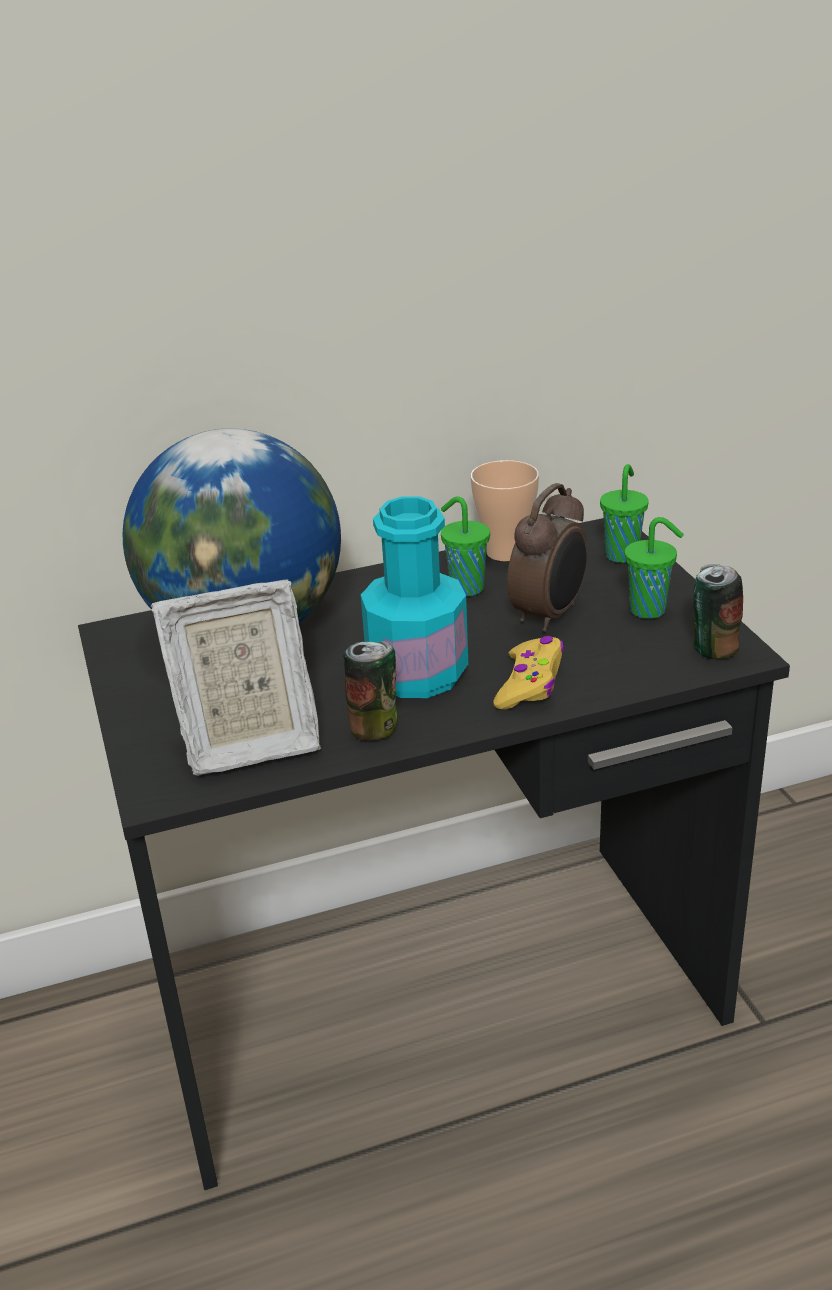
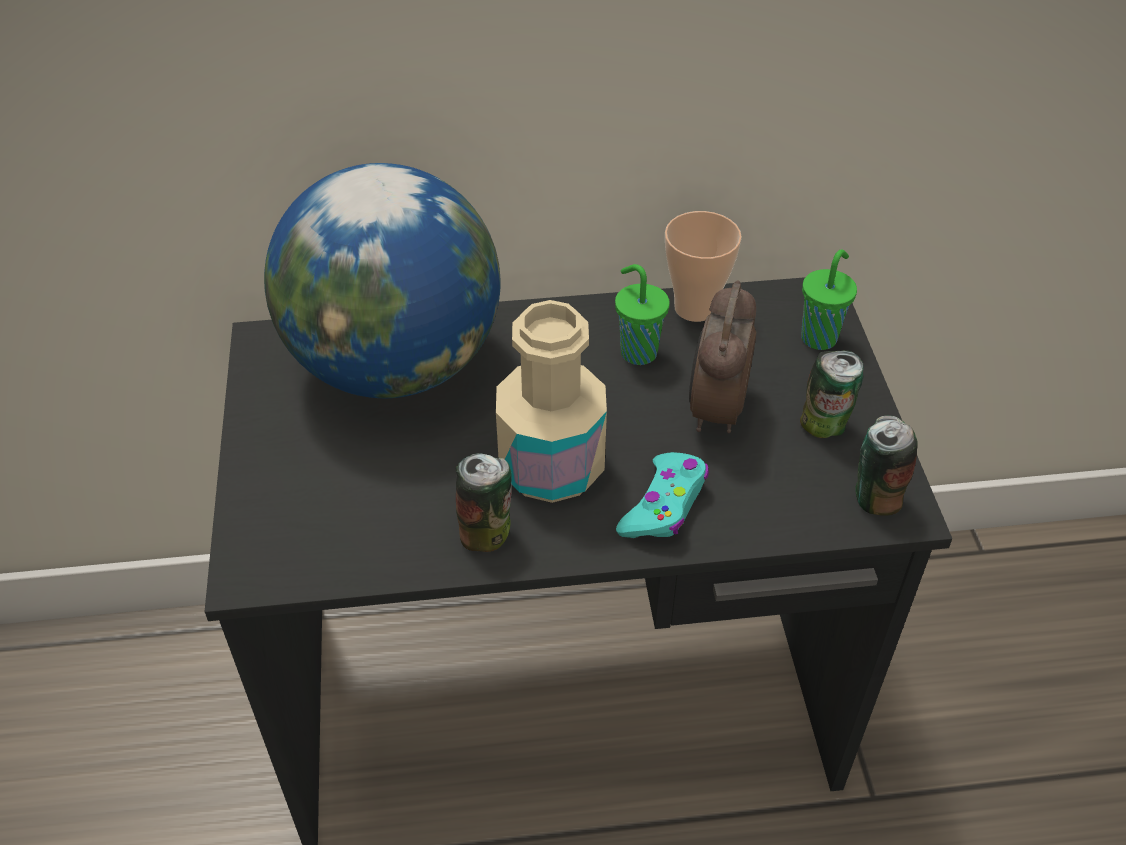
camera: 10 degrees right, 15 degrees up
(247, 743) = (354, 526): picture frame -> none
(417, 674) = (551, 466): turquoise bottle -> beige bottle
(530, 683) = (664, 505): yellow game controller -> turquoise game controller
(550, 615) = (715, 410): alarm clock -> alarm clock turned 150 degrees clockwise
(650, 610) = (824, 426): green cup -> can

